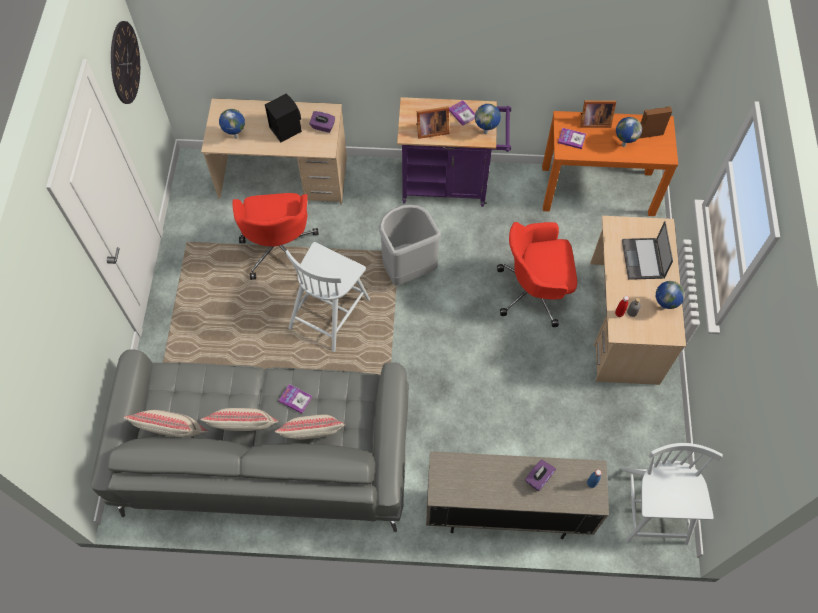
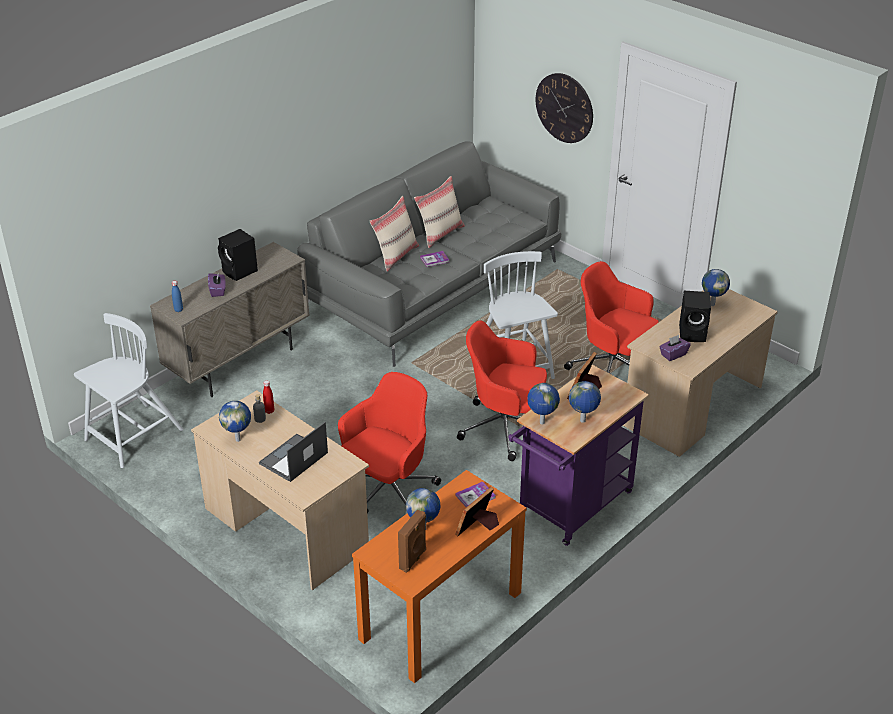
camera: 130 degrees right, 25 degrees down
(124, 62) = (782, 175): wall clock -> wall clock (564, 108)
(174, 434) = (475, 207): beige pillow -> none
(407, 269) = (504, 428): grey trash can -> red office chair
(462, 113) = (583, 421): book -> globe
(497, 487) = (240, 272): none -> black speaker
(643, 259) = (293, 459): laptop -> laptop turned 90 degrees counterclockwise
(654, 507) = (132, 436): white chair -> white chair turned 90 degrees counterclockwise

